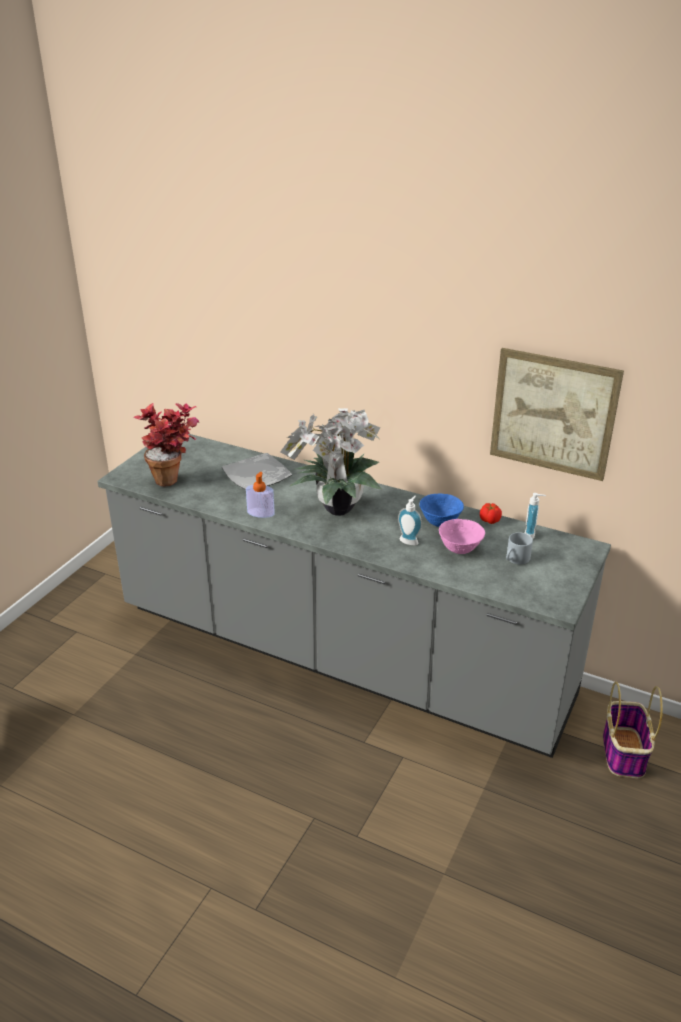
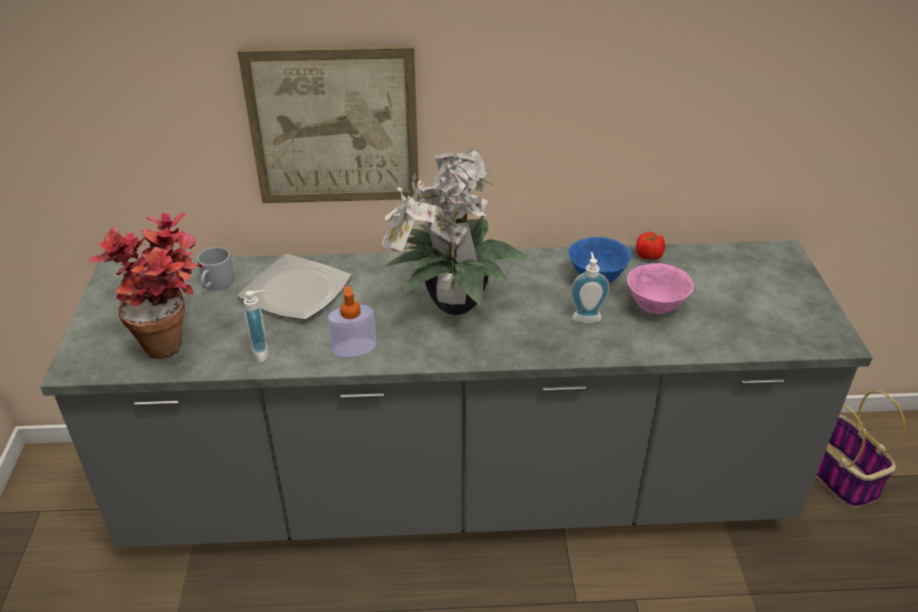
camera: 30 degrees left, 5 degrees up
(516, 559) = (728, 296): grey mug -> grey mug (216, 284)
(532, 535) = (712, 259): soap dispenser -> soap dispenser (264, 351)
(553, 414) = (728, 89): picture -> picture (334, 127)

